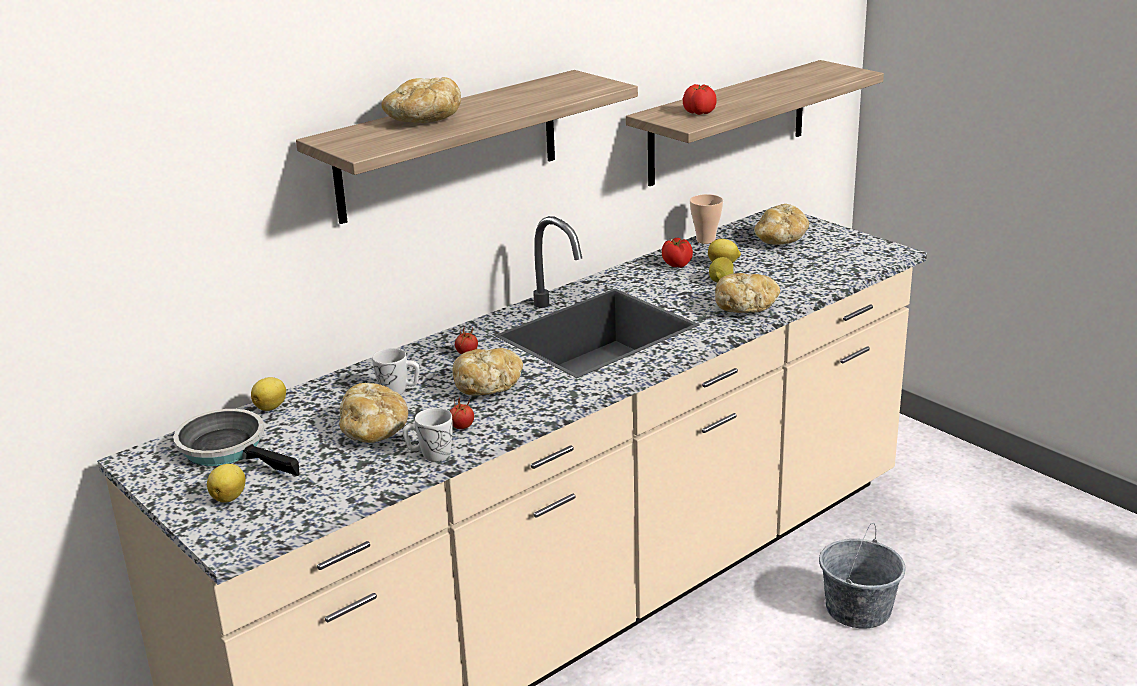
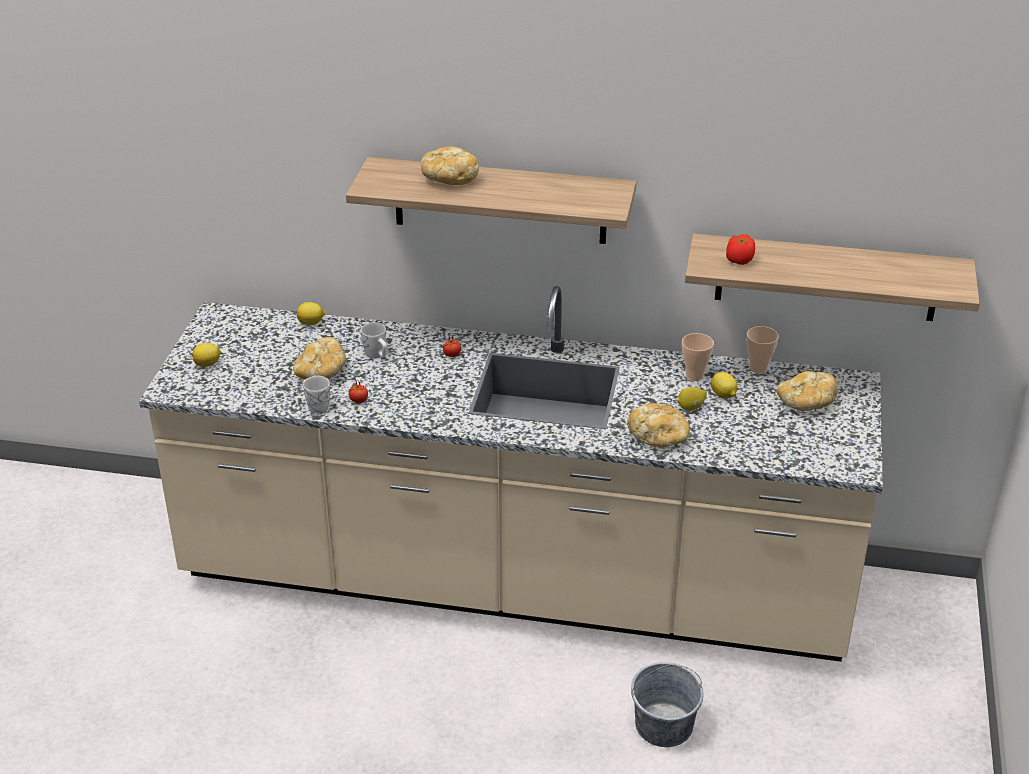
camera: 50 degrees right, 10 degrees up
(228, 449) = (253, 335): frying pan -> none
(488, 387) = (417, 385): bread -> none
(677, 265) = (694, 375): tomato -> cup

